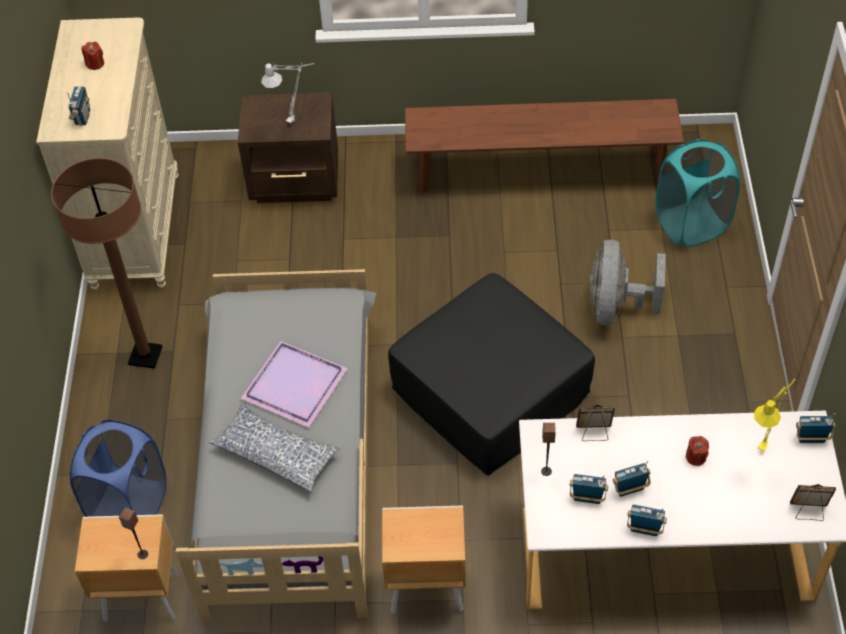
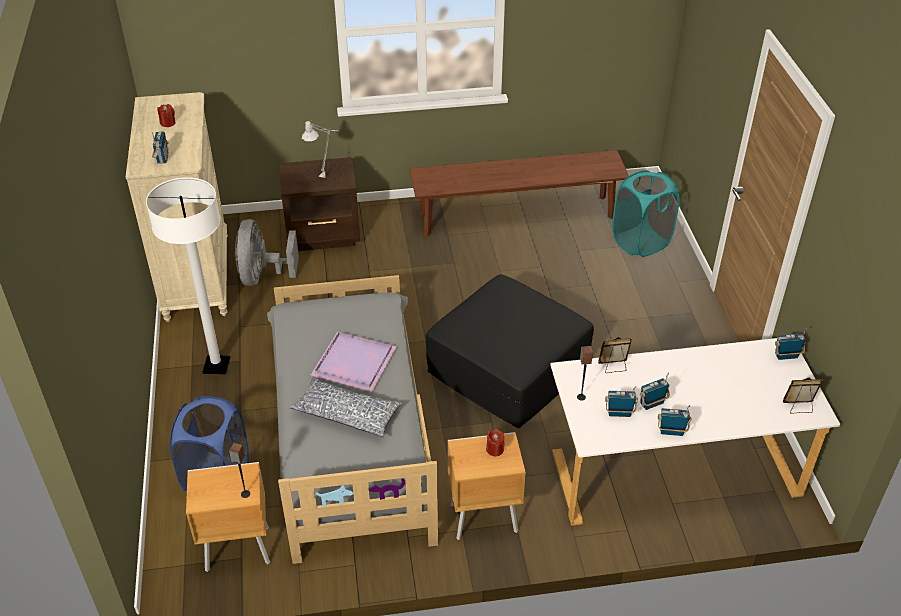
camera: 10 degrees left, 10 degrees down
(145, 356) = (216, 366): brown floor lamp -> white floor lamp
(616, 307) = (595, 301): grey fan -> grey fan (262, 276)
(696, 457) = (699, 376): red candle -> red candle (495, 449)
(766, 442) = (751, 361): yellow table lamp -> none

